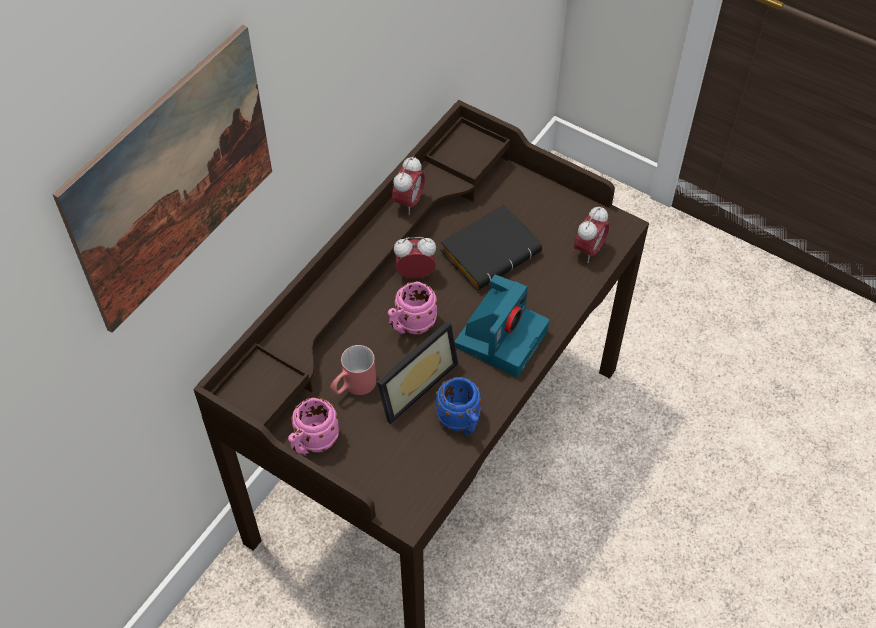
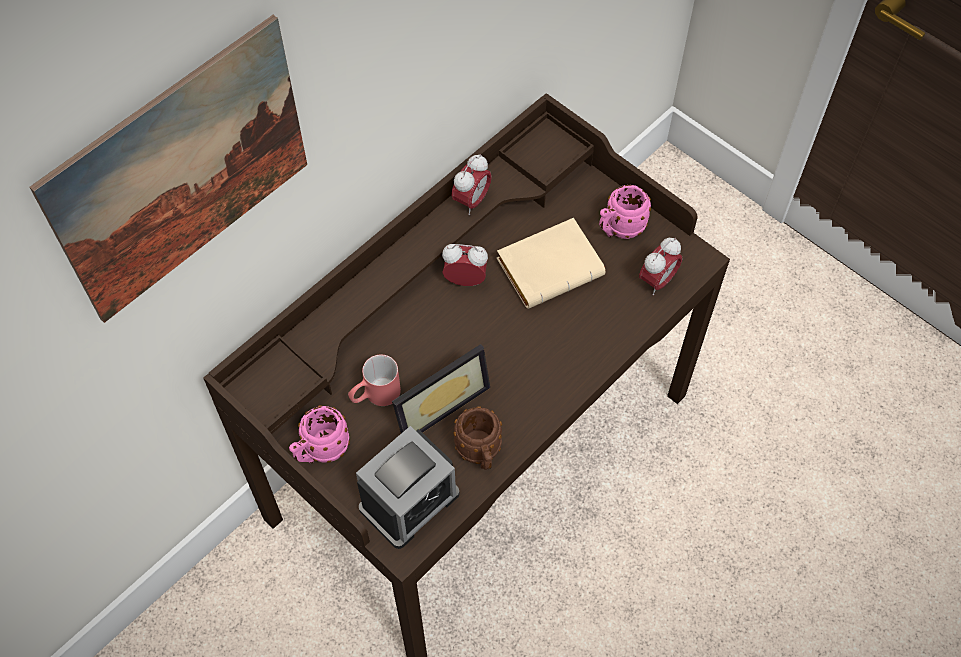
camera: 10 degrees right, 5 degrees up
(405, 474) = (409, 501): none -> alarm clock
(410, 325) = (449, 337): pink mug -> pink mug (619, 229)
(461, 423) = (480, 454): blue mug -> brown mug
(490, 250) = (551, 265): black book -> beige book
(501, 336) = (542, 364): camera -> none

